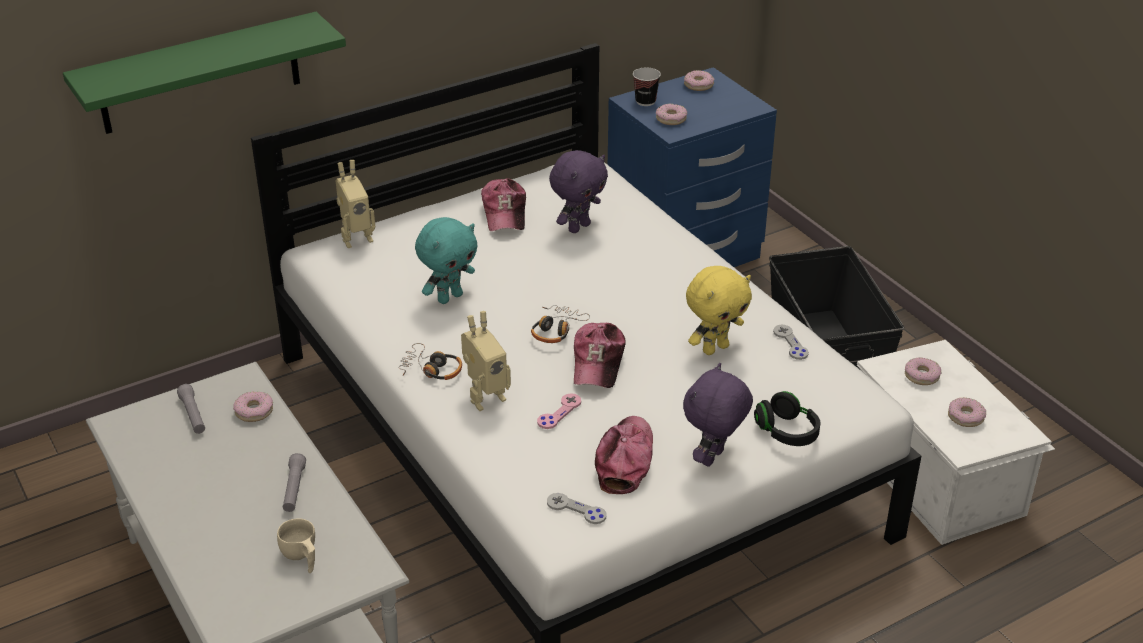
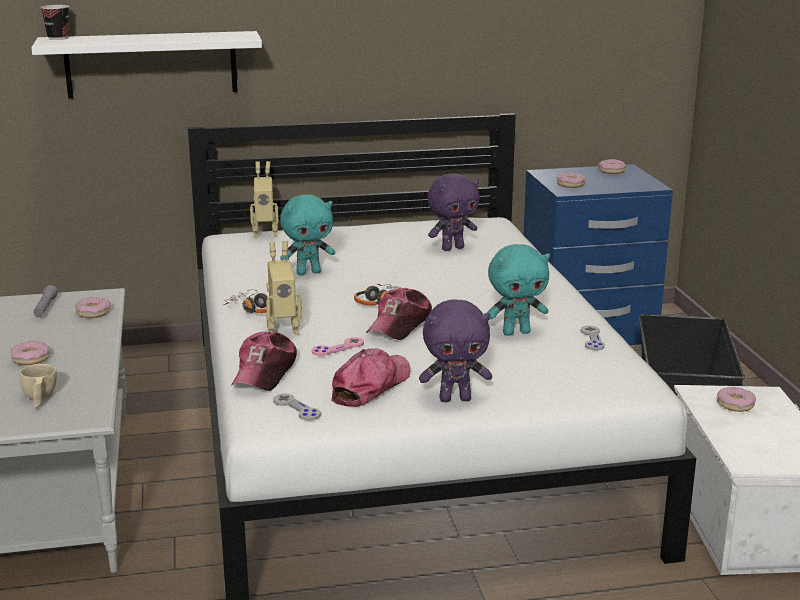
camera: 20 degrees right, 15 degrees down
(199, 74) = (151, 64): green shelf -> white shelf
(294, 489) = (77, 359): grey flashlight -> none
(505, 213) = (398, 235): cap -> cap (265, 372)
(645, 101) = (556, 174): cup -> cup (58, 38)
(713, 458) = (455, 399): purple plush toy -> purple plush toy turned 150 degrees counterclockwise
(715, 348) = (516, 332): yellow plush toy -> turquoise plush toy
(787, 432) = (542, 394): black headphones -> none
(965, 417) = (764, 440): donut -> donut (31, 359)

